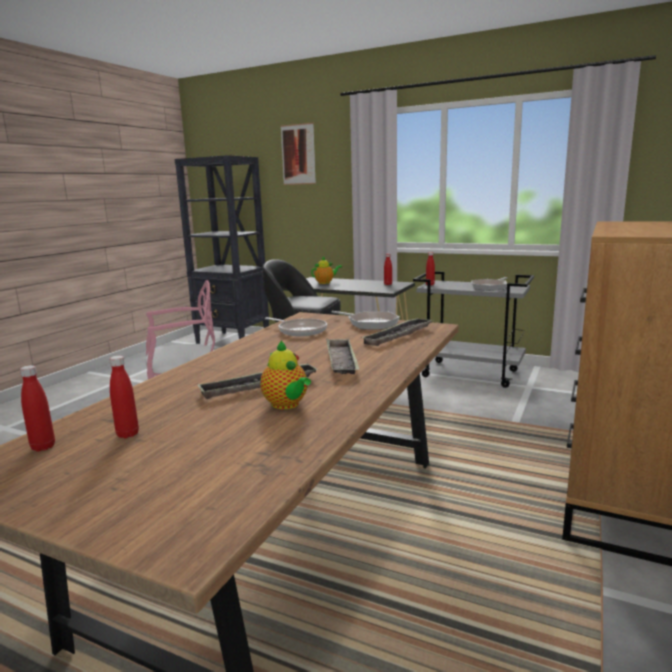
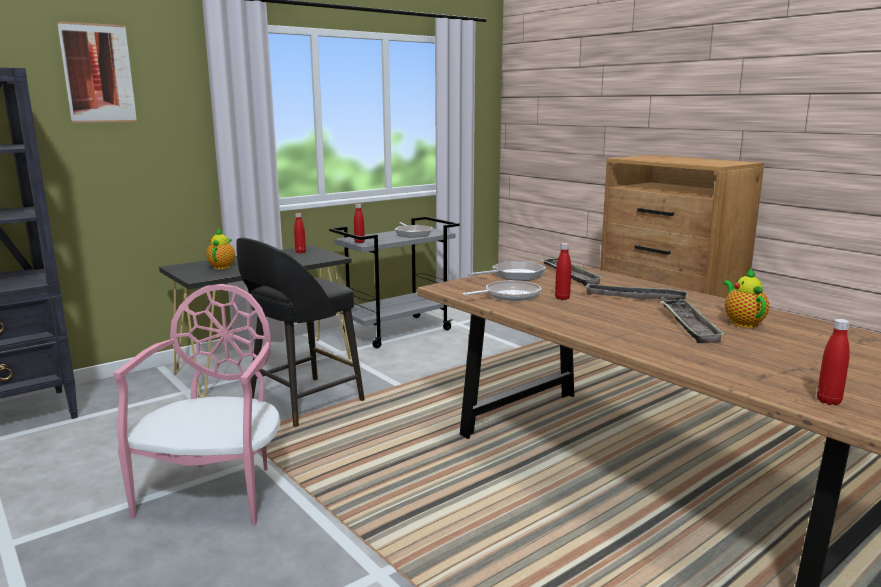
camera: 65 degrees left, 0 degrees up
(127, 434) = (800, 371): red bottle -> red bottle (562, 298)
(287, 405) = (742, 323): teapot -> teapot turned 90 degrees counterclockwise

